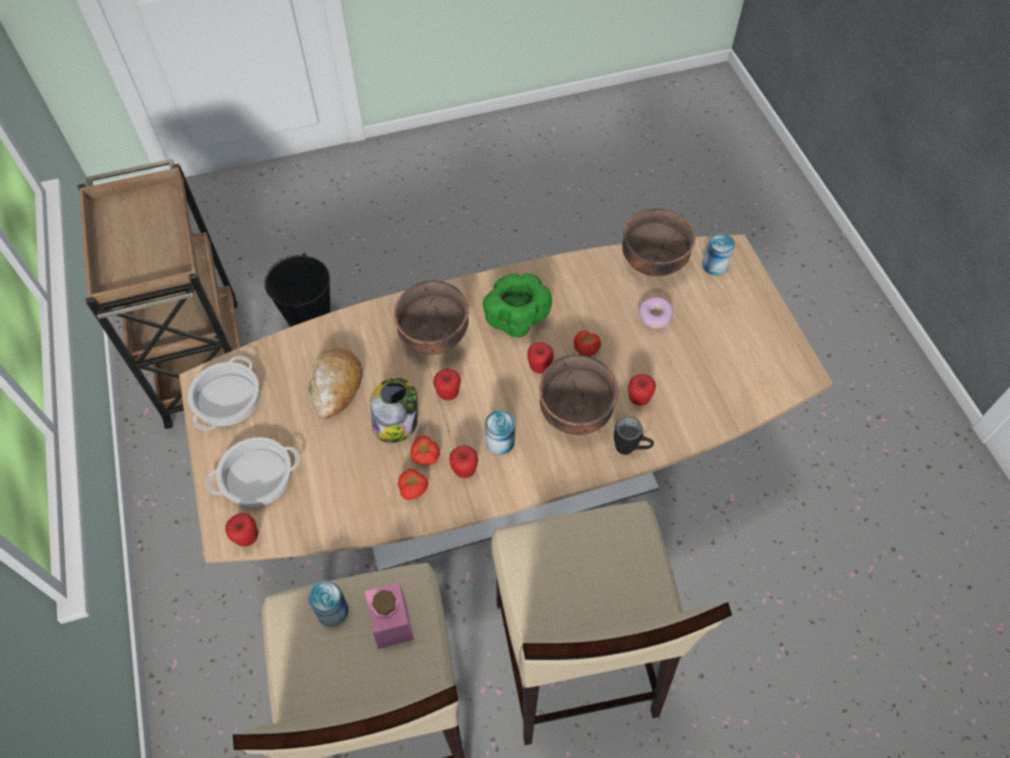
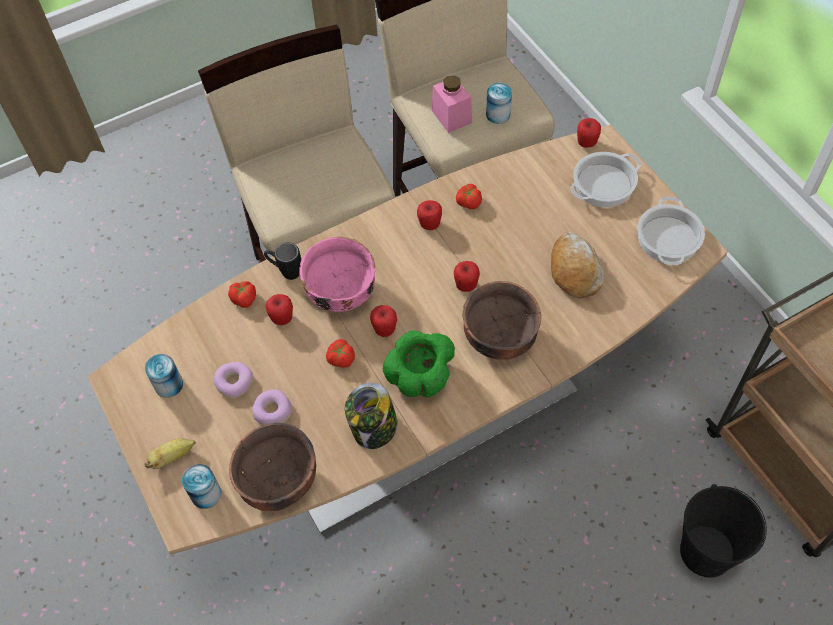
camera: 170 degrees right, 0 degrees up
(396, 423) = (504, 249): jar -> jar (374, 429)
(425, 456) = (468, 228): tomato -> tomato (244, 298)
(500, 441) = (405, 253): can -> can (168, 385)
(576, 412) = (340, 293): brown bowl -> pink bowl
(689, 348) = (234, 382): none -> donut
(744, 297) = (173, 457): none -> banana

